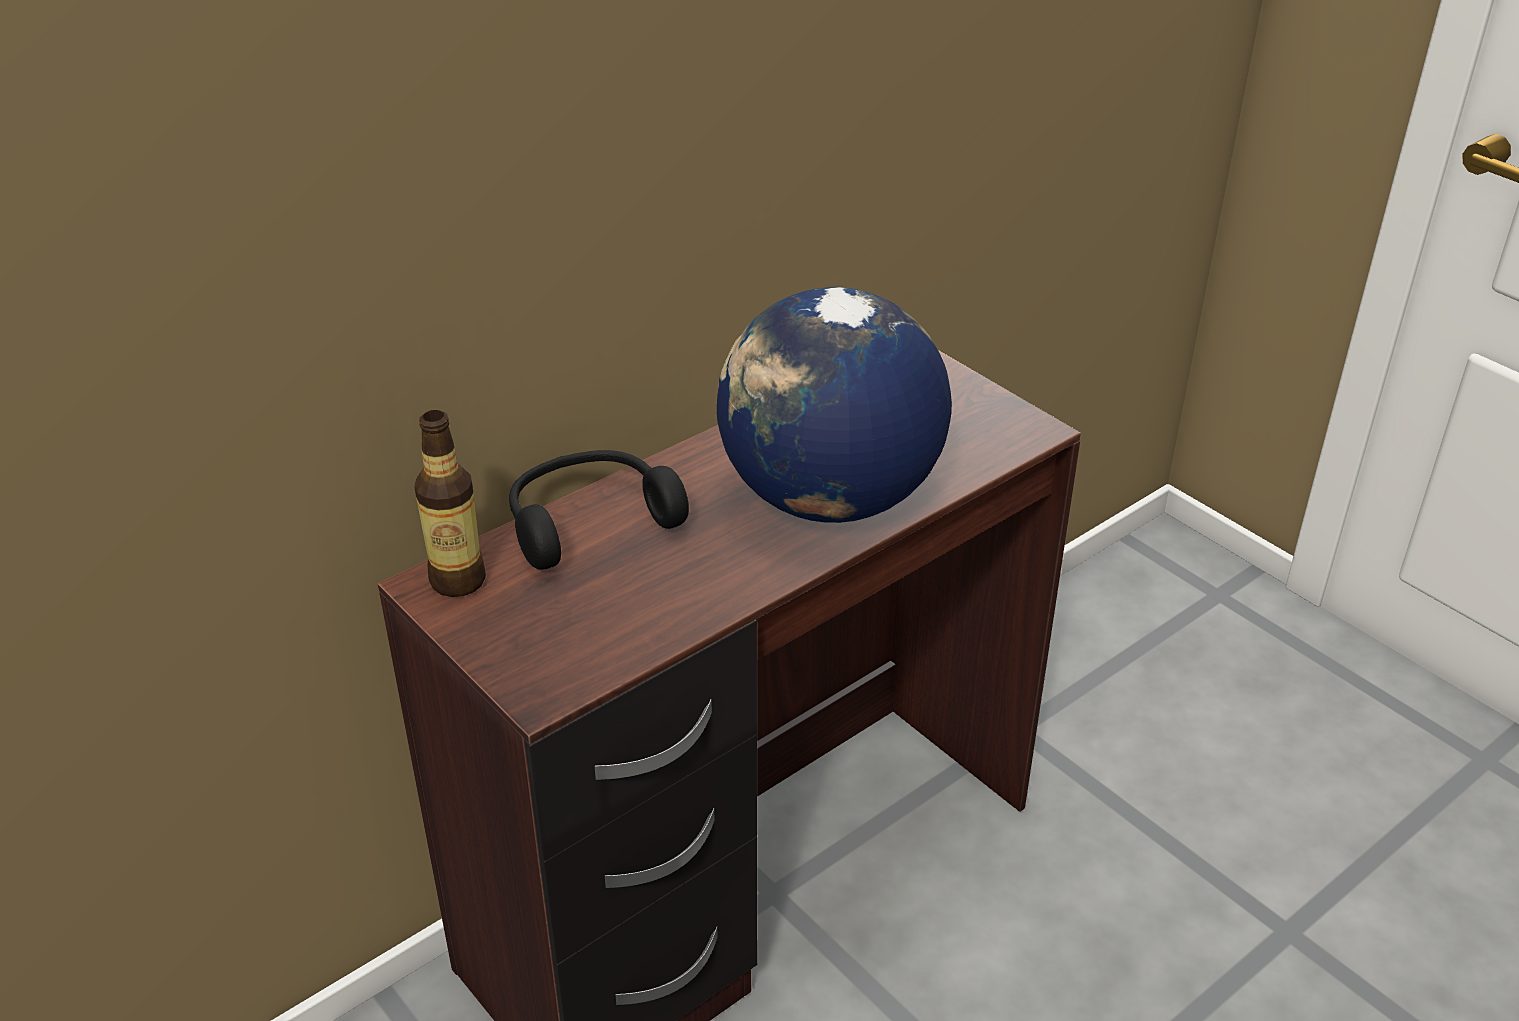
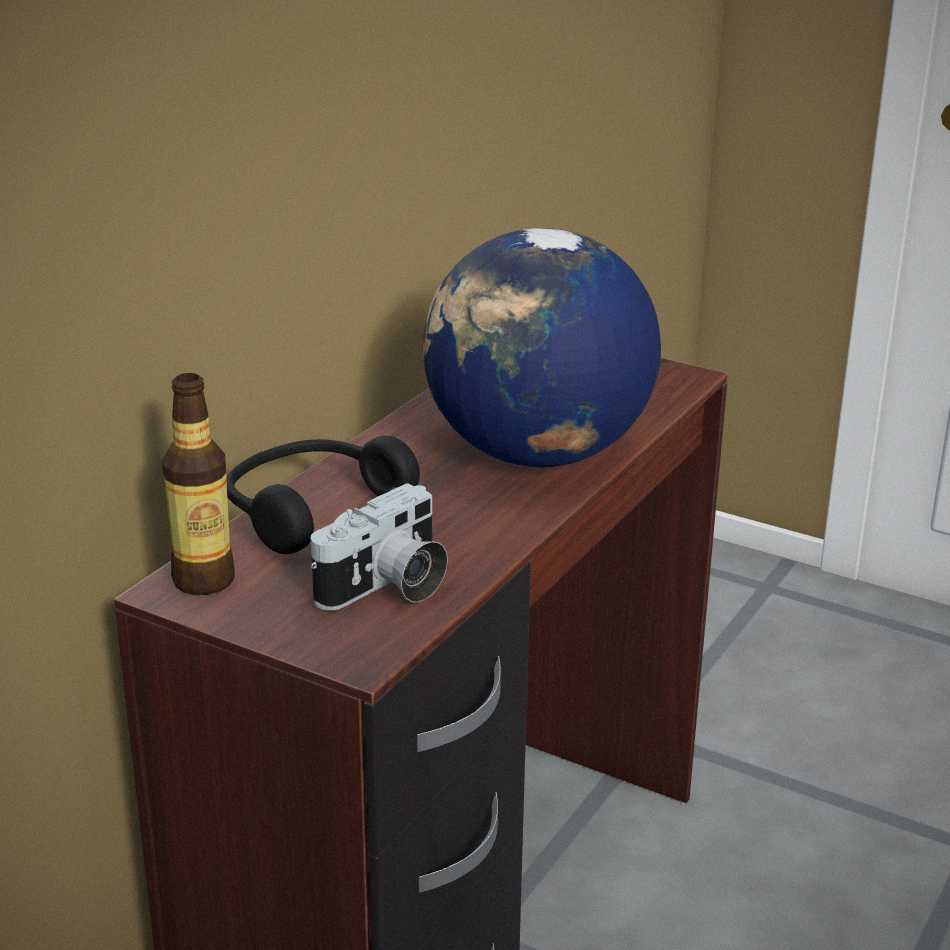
camera: 20 degrees left, 10 degrees down
(604, 625) = (387, 588): none -> camera

